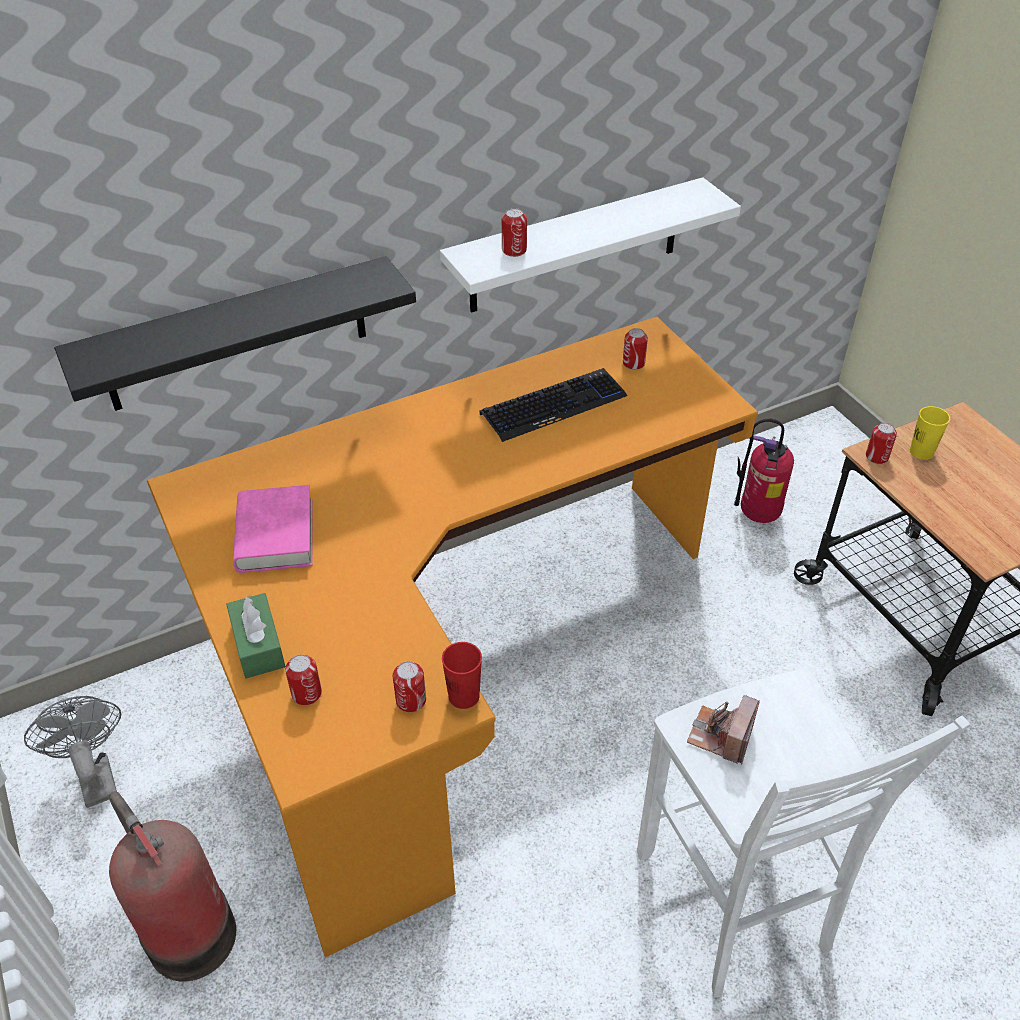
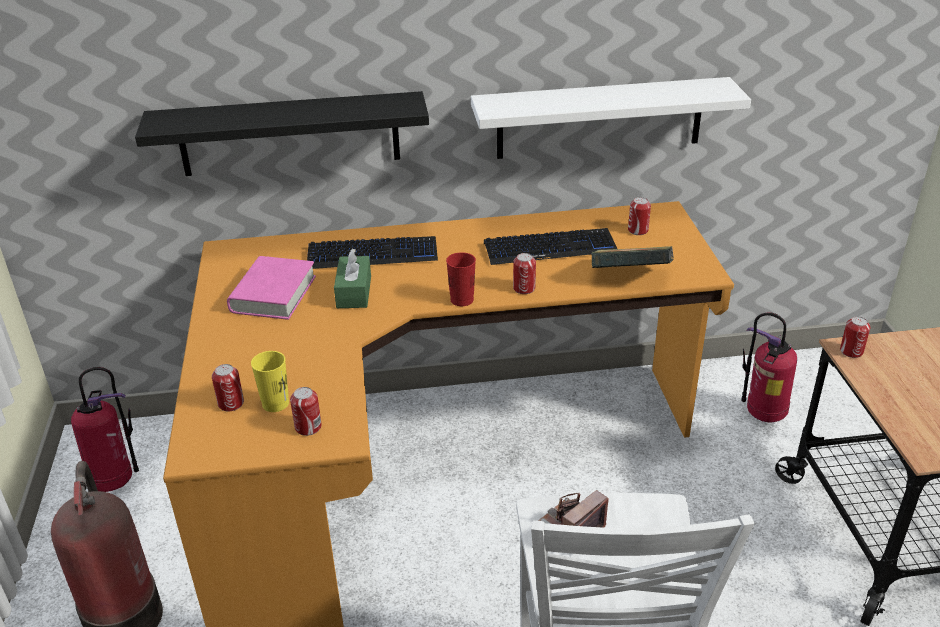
camera: 20 degrees right, 10 degrees down
(94, 775) = (115, 480): grey fan -> fire extinguisher
(258, 645) = (215, 363): green tissue box -> green tissue box (354, 292)
(362, 455) = (372, 254): none -> keyboard
(464, 696) = (352, 434): red cup -> red cup (462, 300)
(514, 250) = (530, 103): can -> can (524, 288)
(655, 427) = (630, 278): none -> book
(921, 452) = (900, 356): yellow cup -> yellow cup (275, 403)

